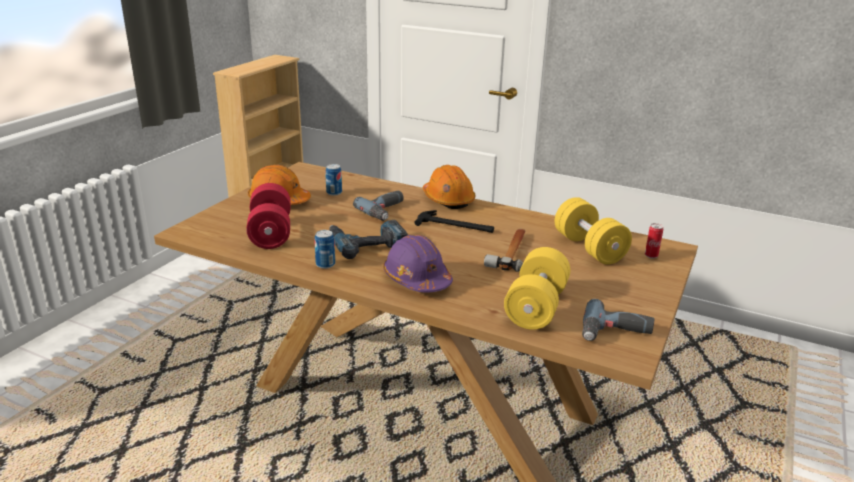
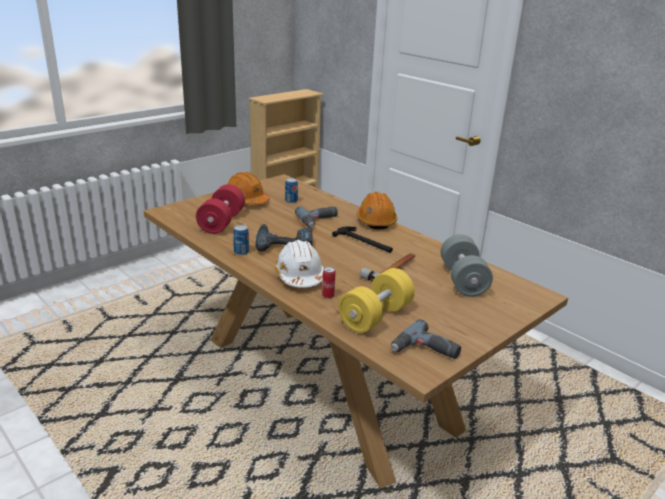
camera: 20 degrees right, 0 degrees up
(417, 279) = (299, 276): purple hard hat -> white hard hat
(589, 248) = (462, 280): yellow dumbbell -> grey dumbbell
(651, 256) = (514, 297): can -> can (328, 296)

